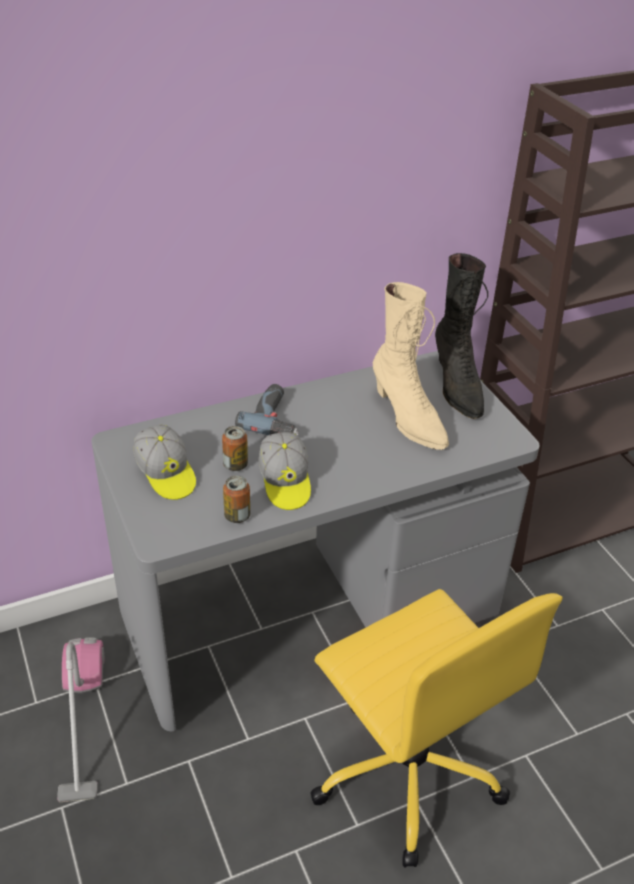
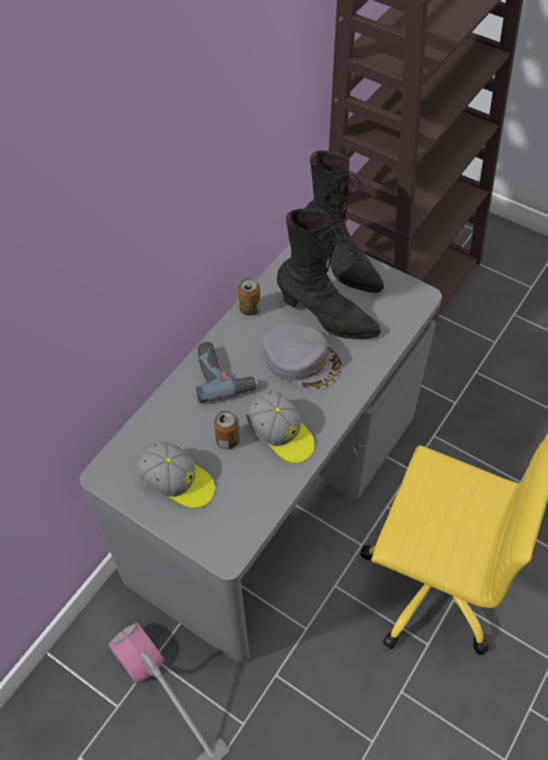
camera: 30 degrees left, 15 degrees up
(237, 516) = (270, 490): can -> can (250, 309)
(355, 438) = (302, 360): none -> grey cap
(407, 418) = (327, 318): beige boot -> black boot

